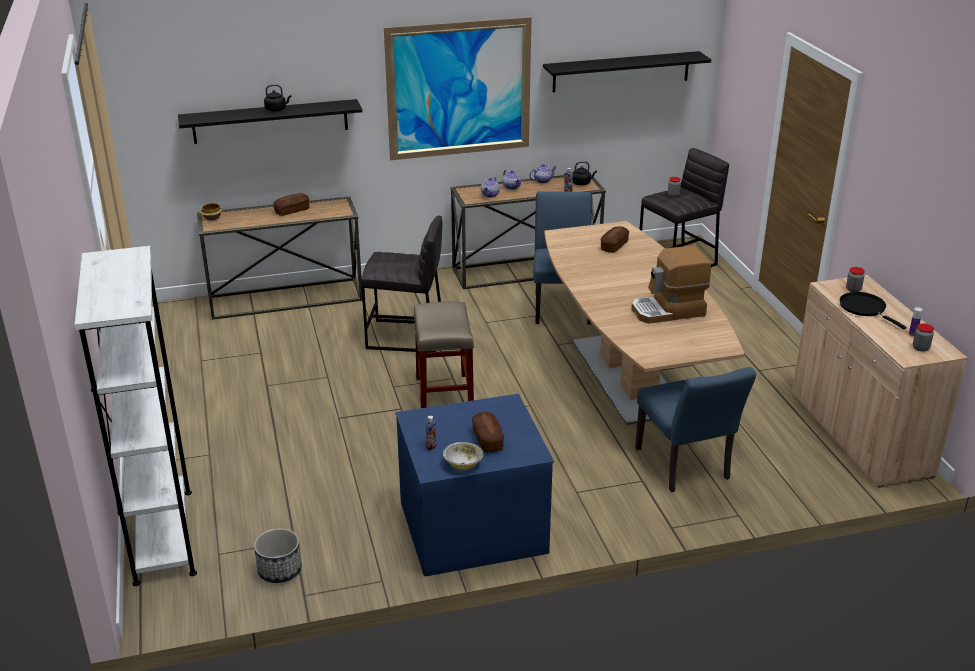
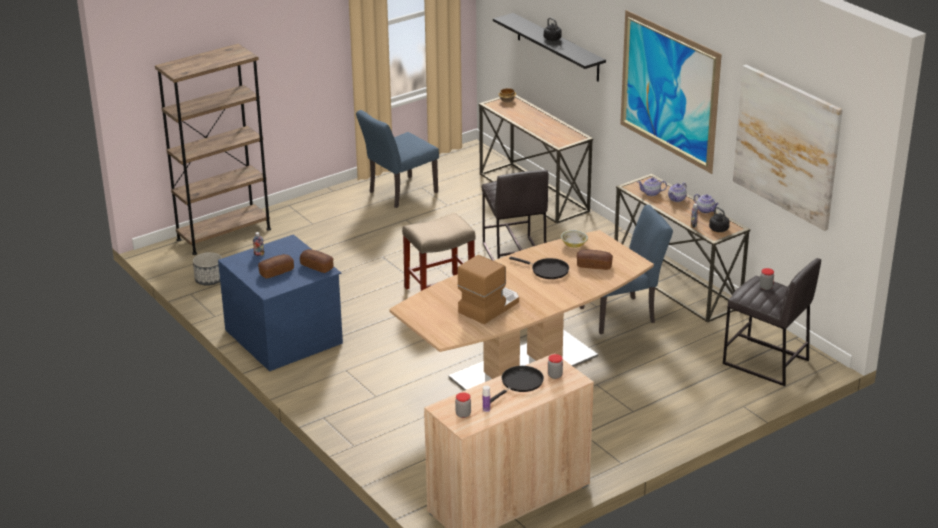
camera: 70 degrees right, 0 degrees up
(163, 536) = (224, 234): white bookcase -> brown bookcase
(292, 210) = (546, 124): bread -> bread (317, 266)
(463, 464) = (244, 269): bowl -> bowl (574, 245)
(610, 269) = (547, 270): none -> black frying pan
(621, 71) = (786, 146): black shelf -> picture
(668, 311) = (488, 306): coffee machine -> coffee machine turned 75 degrees clockwise
(685, 468) = (403, 414): blue chair -> blue chair (398, 193)

